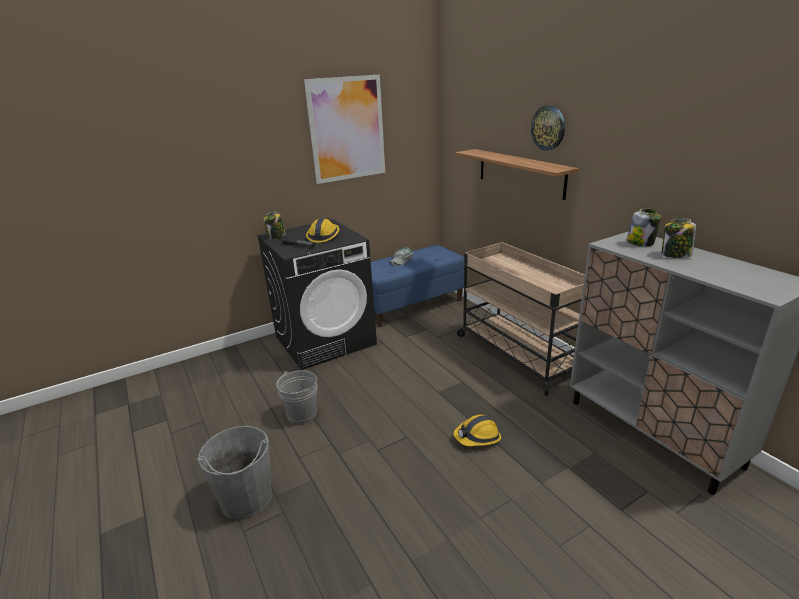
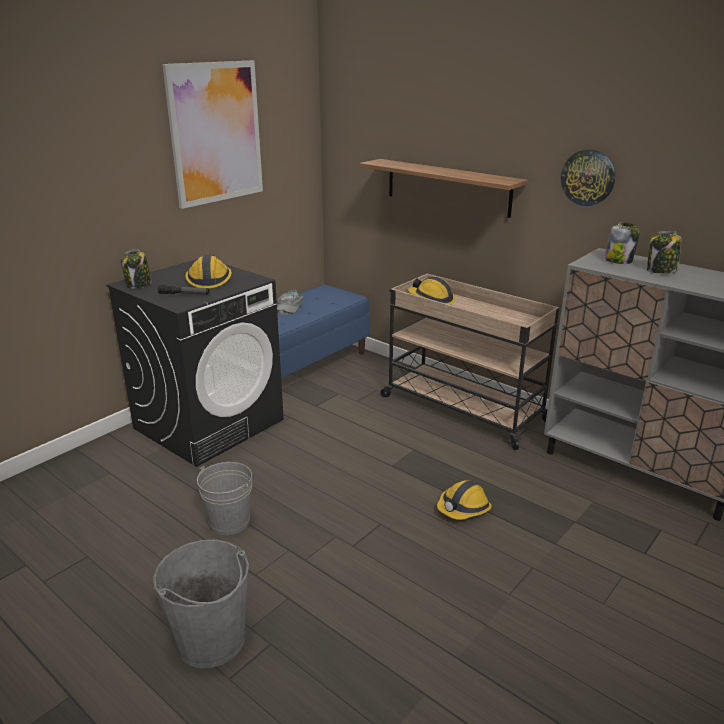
camera: 20 degrees left, 0 degrees up
(498, 263) = (431, 299): none -> hard hat
(548, 128) = (486, 132): wall clock -> wall clock (588, 177)

